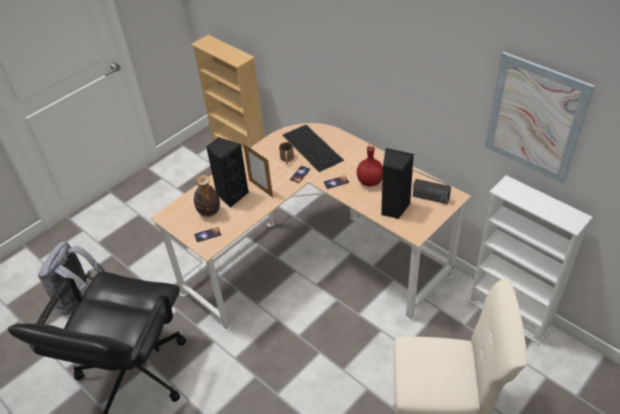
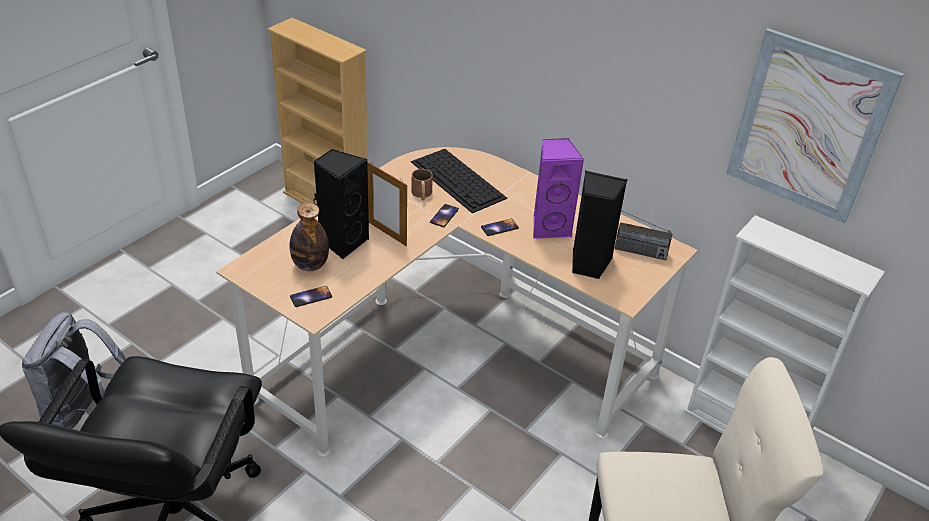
camera: 10 degrees left, 5 degrees down
(370, 181) = (549, 227): red bottle -> purple speaker

